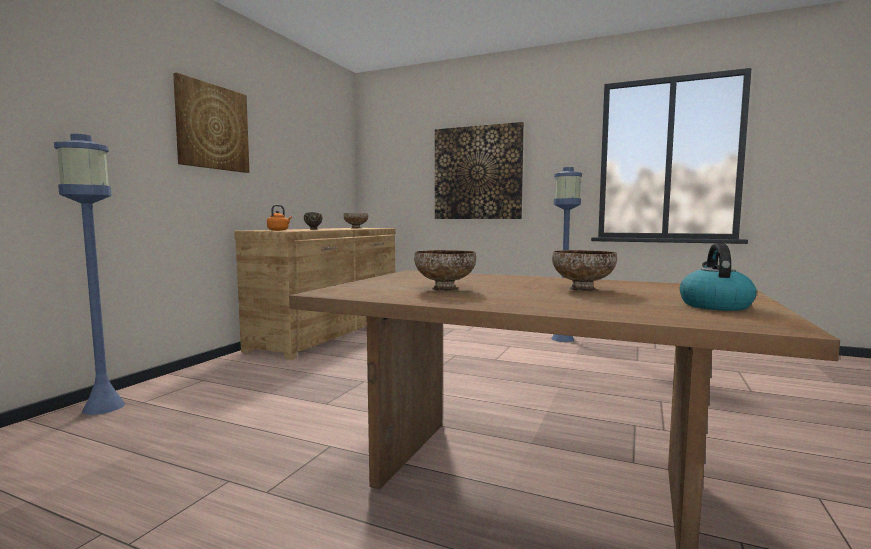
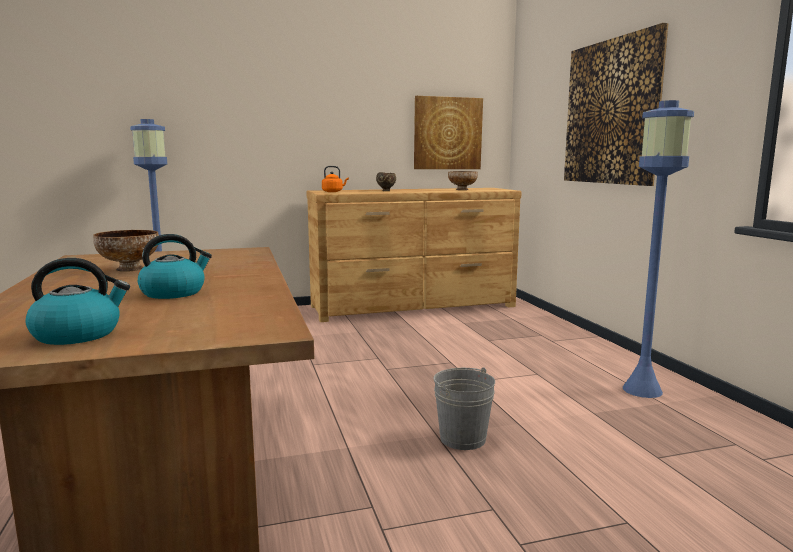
camera: 50 degrees right, 5 degrees up
(212, 127) = (289, 92): picture -> picture (447, 133)
(572, 383) = (463, 438): none -> grey bucket
(582, 289) = (174, 292): bowl -> kettle

